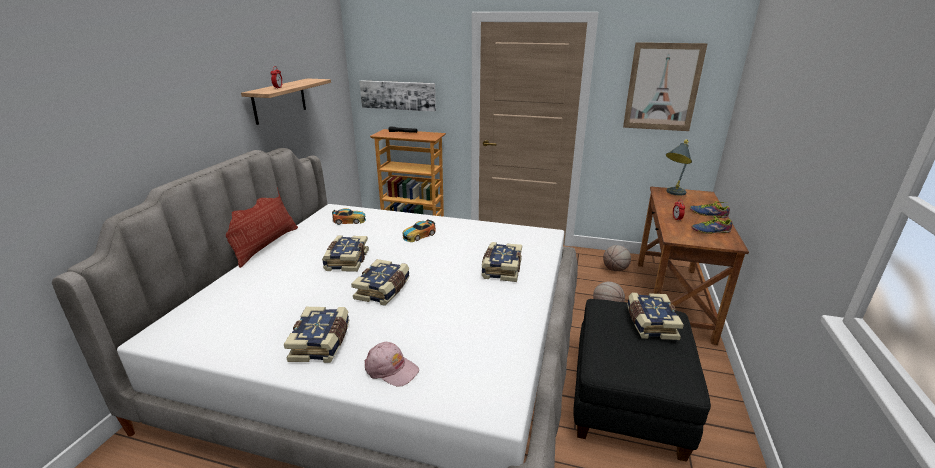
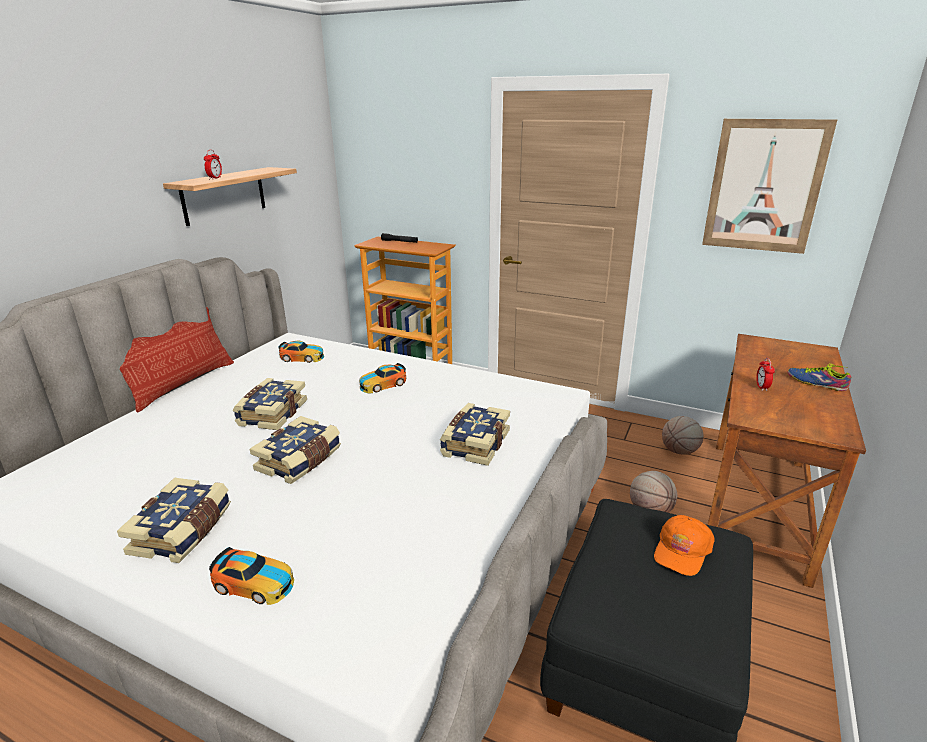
camera: 10 degrees right, 0 degrees up
(391, 369) = (255, 583): pink cap -> toy car
(398, 95) = (395, 192): picture -> none
(650, 324) = (682, 551): book -> orange cap
(672, 194) = (769, 347): grey table lamp -> none
(710, 230) = (810, 409): shoe -> none

